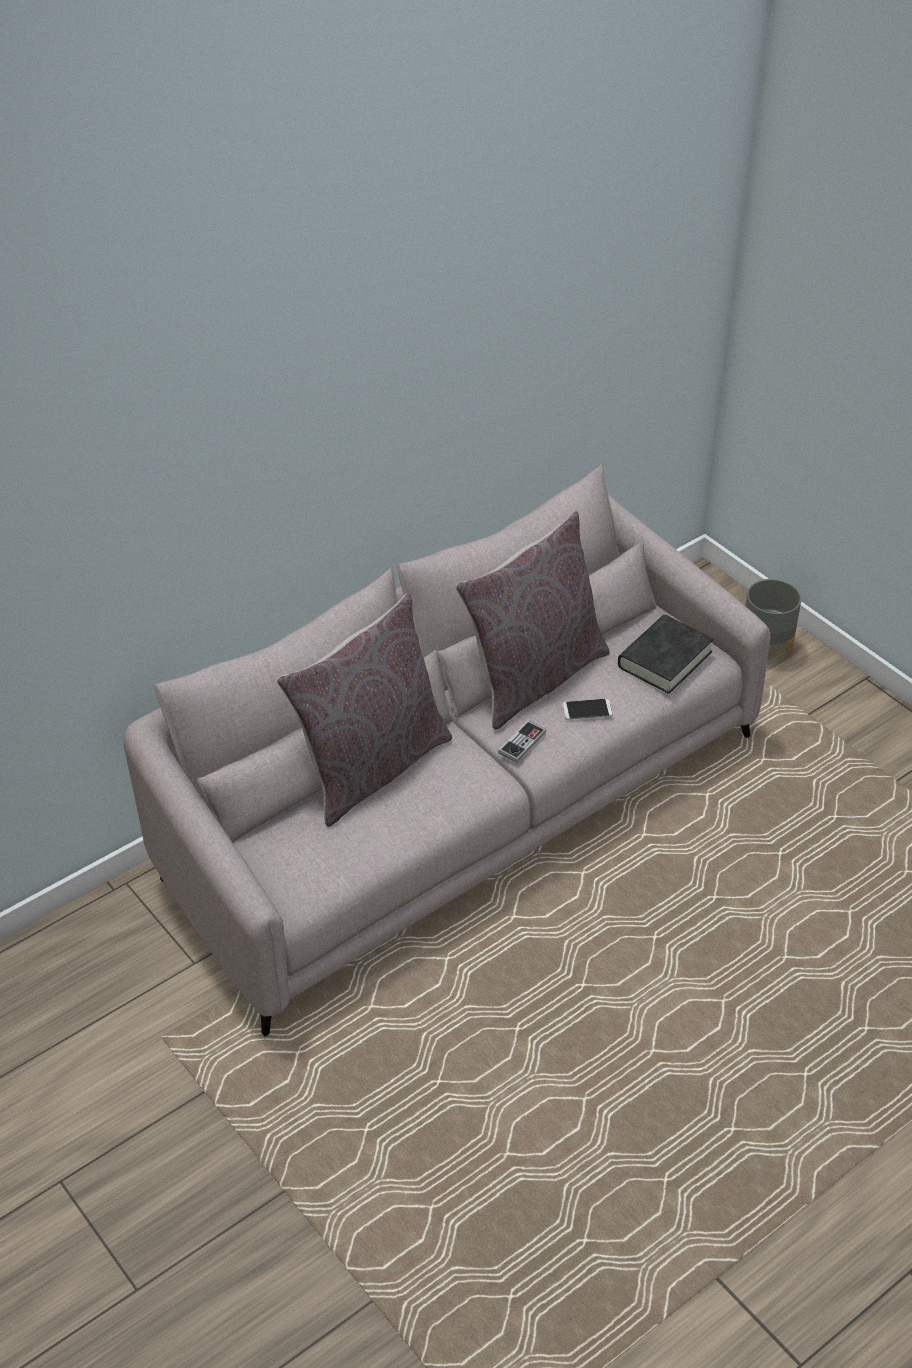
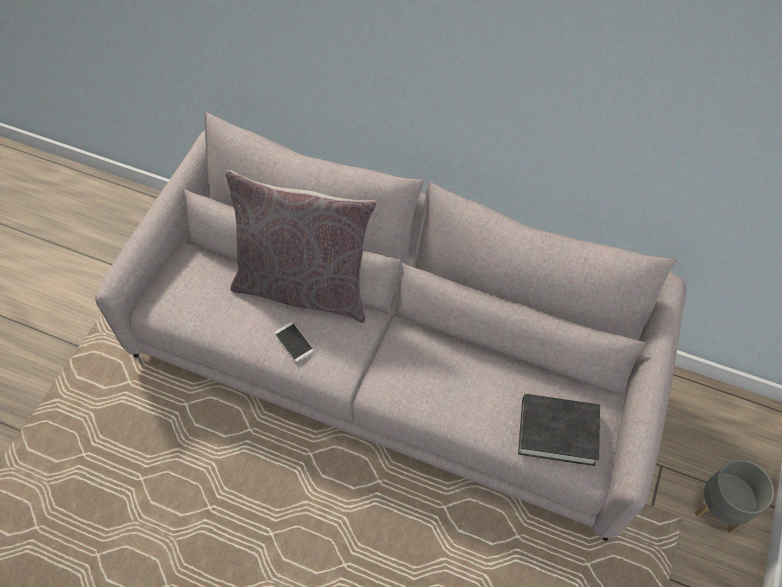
camera: 60 degrees right, 15 degrees up
(522, 743) = (390, 371): game controller -> none
(533, 677) = (468, 344): grey pillow -> none
(587, 710) = (457, 400): phone -> phone (294, 342)

